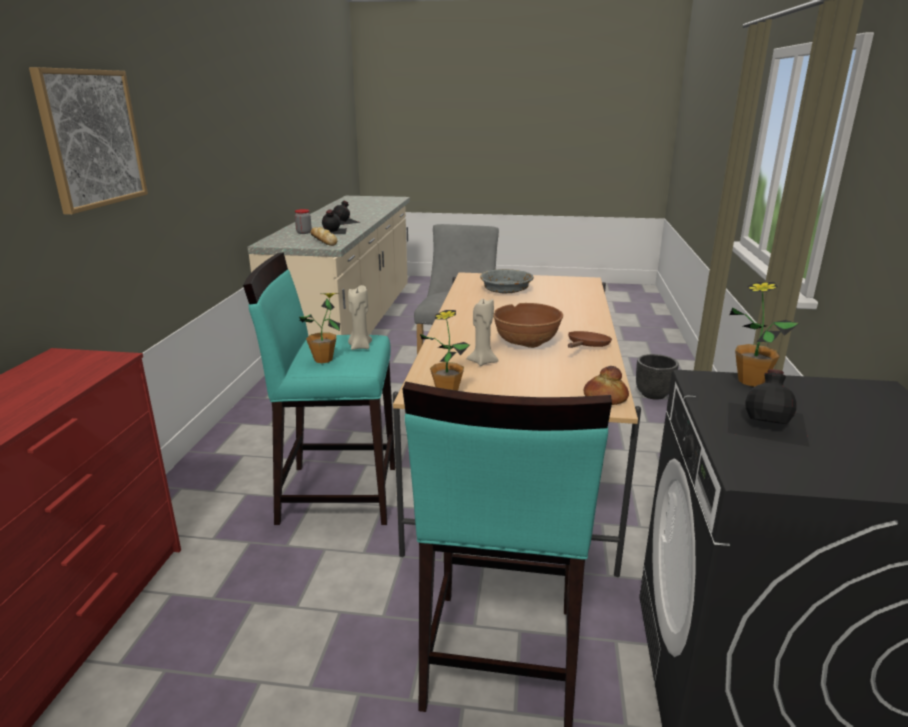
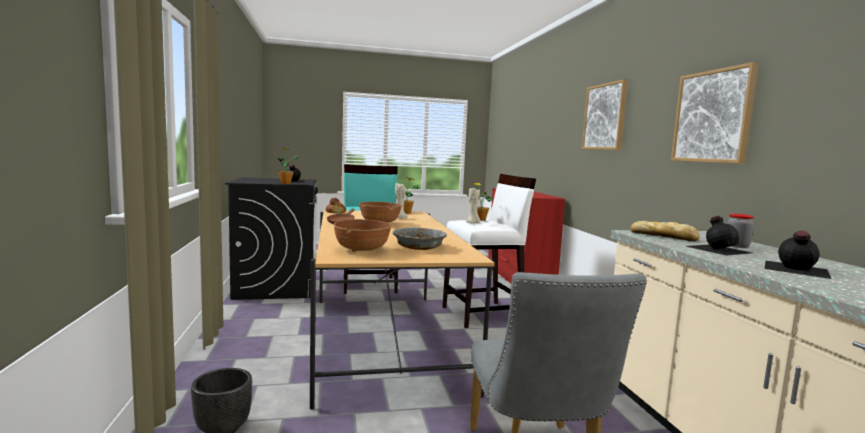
camera: 160 degrees right, 15 degrees down
(221, 136) = (712, 116): none -> picture
(337, 493) = (483, 314): turquoise stool -> white stool
(563, 288) = (362, 250): none -> brown bowl

